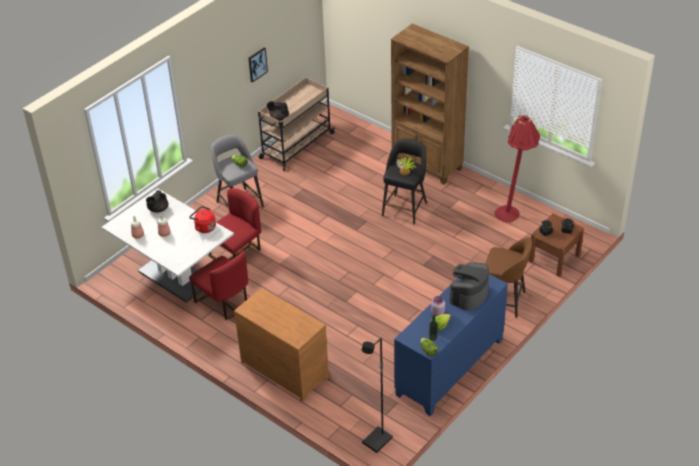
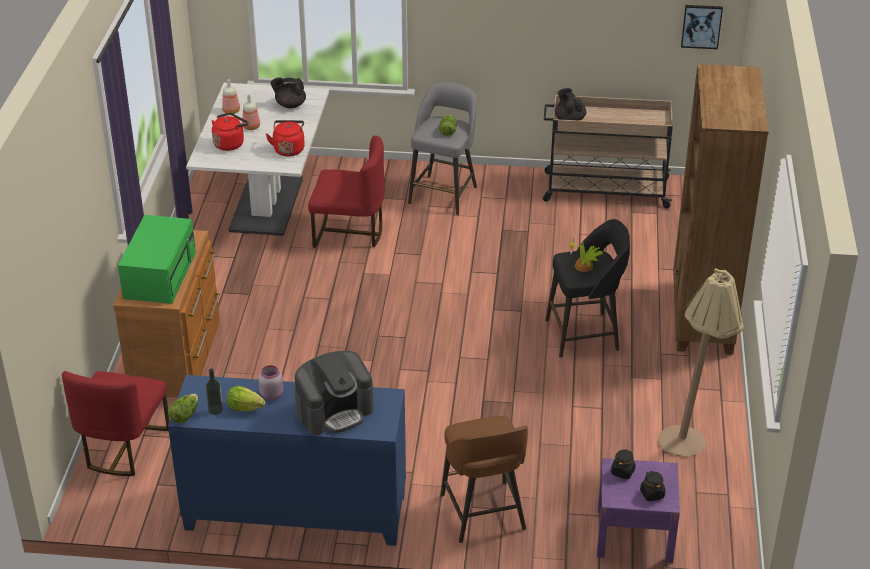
camera: 55 degrees right, 5 degrees down
(173, 248) = (230, 143): none -> red kettle
(223, 302) = (253, 259): red chair -> red chair (123, 448)
(257, 64) = (579, 25): picture -> picture (701, 26)
(286, 320) = (160, 274): none -> green microwave
(377, 441) = (102, 497): black floor lamp -> none
(468, 295) = (334, 411): coffee machine -> coffee machine turned 150 degrees clockwise
(513, 214) = (689, 448): red floor lamp -> beige floor lamp
(554, 258) = (634, 534): brown nightstand -> purple nightstand

